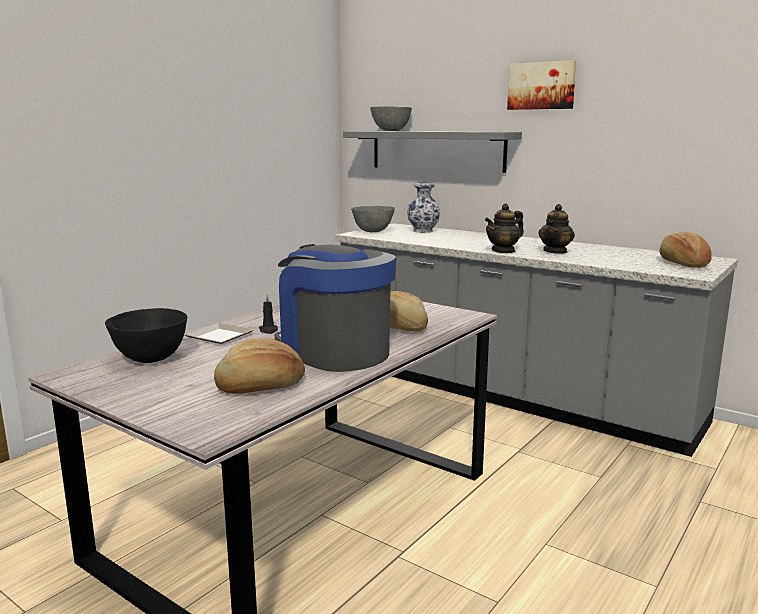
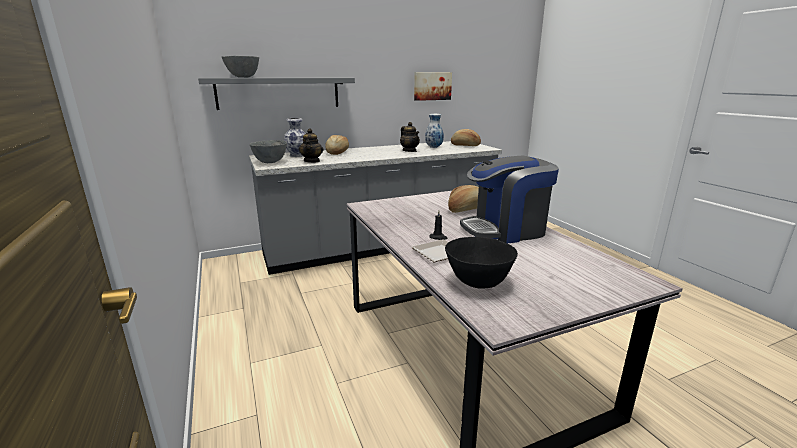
camera: 60 degrees left, 5 degrees up
(261, 386) = (564, 257): bread -> bread (337, 152)
(503, 251) = (392, 155): teapot -> teapot (312, 161)
(541, 86) = (357, 46): picture -> picture (432, 86)
(613, 255) = (434, 147): none -> vase

